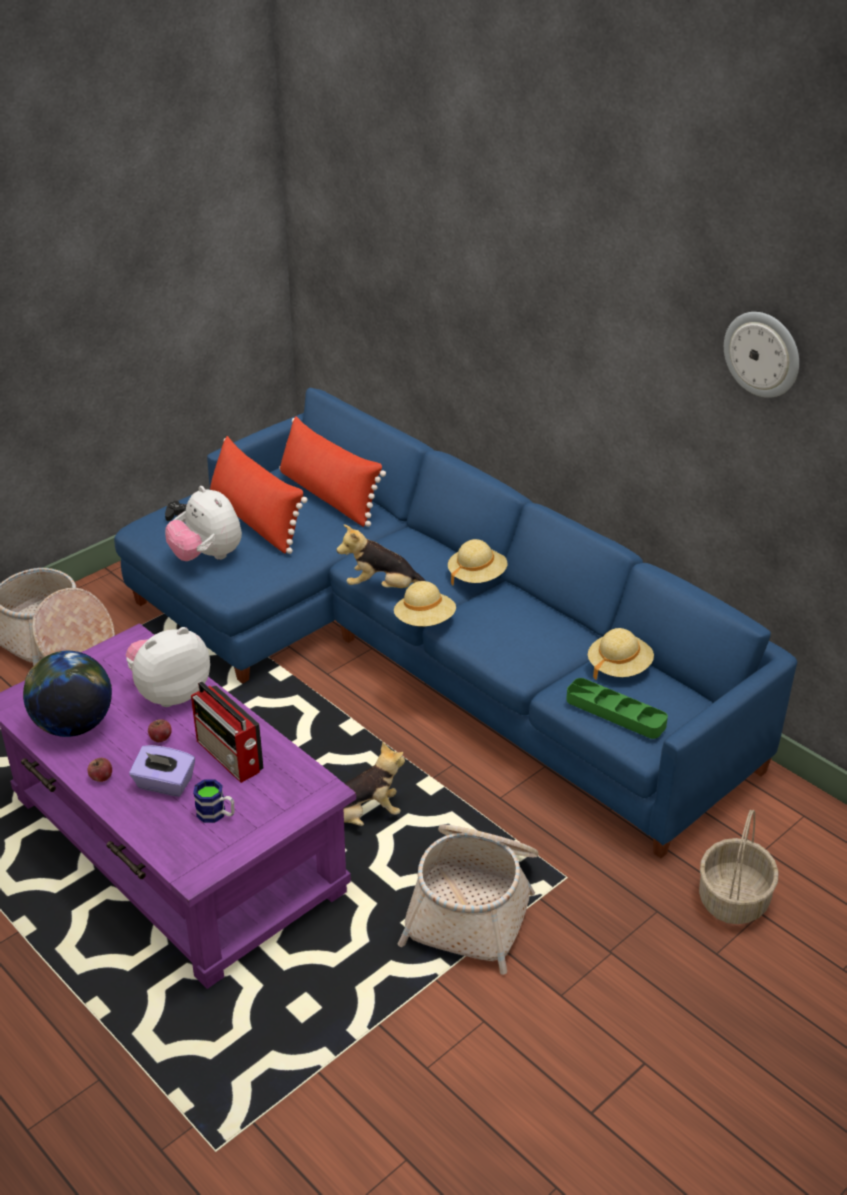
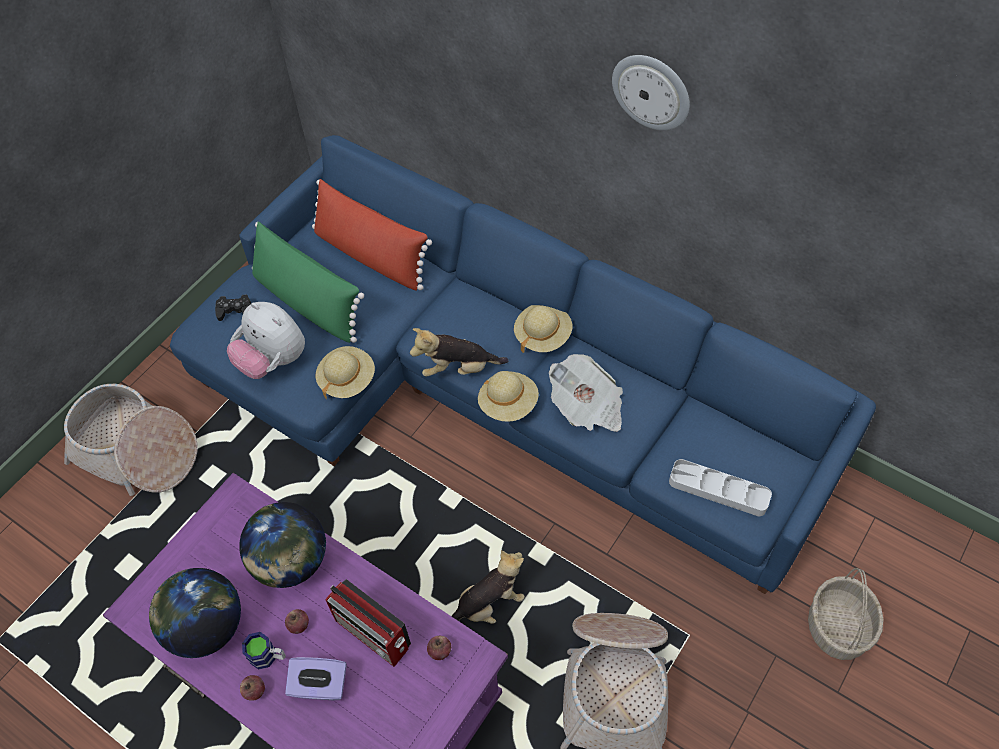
camera: 10 degrees left, 20 degrees up
(170, 693) = (291, 561): plush toy -> globe
(216, 814) = (382, 714): mug -> mug (268, 656)
(256, 520) = (308, 302): red pillow -> green pillow
(289, 779) = (440, 651): none -> apple
(503, 632) = (587, 407): none -> newspaper
(615, 713) = (718, 490): green tray -> grey tray
(619, 667) = (706, 429): beige hat -> beige hat (347, 380)
(762, 354) = (866, 151): wall clock -> wall clock (651, 91)

